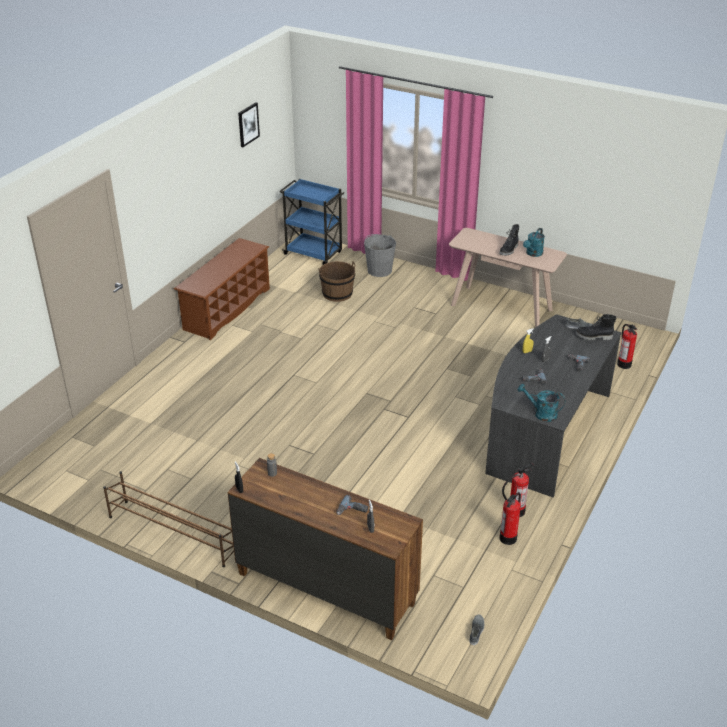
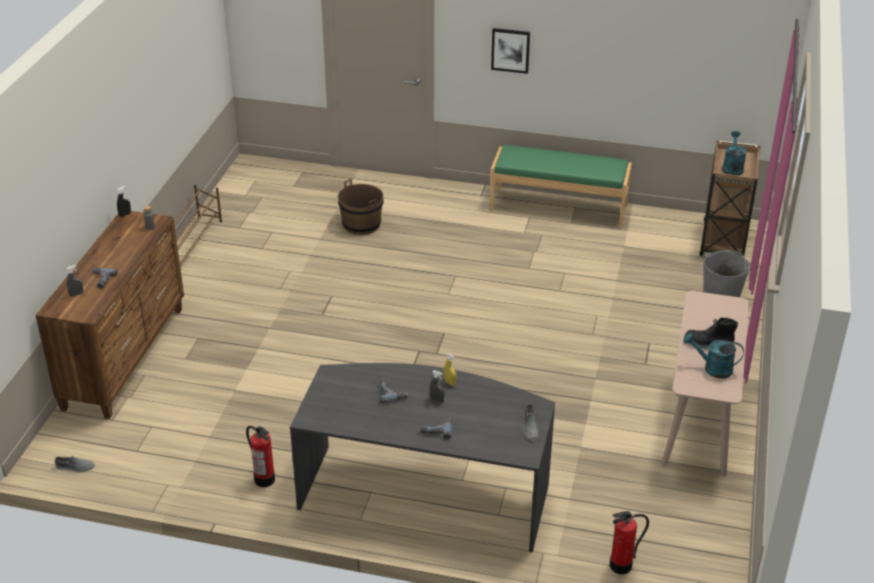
camera: 75 degrees right, 0 degrees up
(227, 309) = (558, 207): brown shoe rack -> green bench
(248, 124) = (689, 31): picture -> picture (510, 50)
(314, 253) = (723, 242): blue cart -> brown cart
(337, 294) = (640, 277): brown bucket -> brown bucket (361, 224)
(508, 538) = (217, 477): fire extinguisher -> none
(541, 413) = (318, 405): turquoise watering can -> turquoise watering can (732, 167)
(593, 337) = (512, 441): black boot -> none

